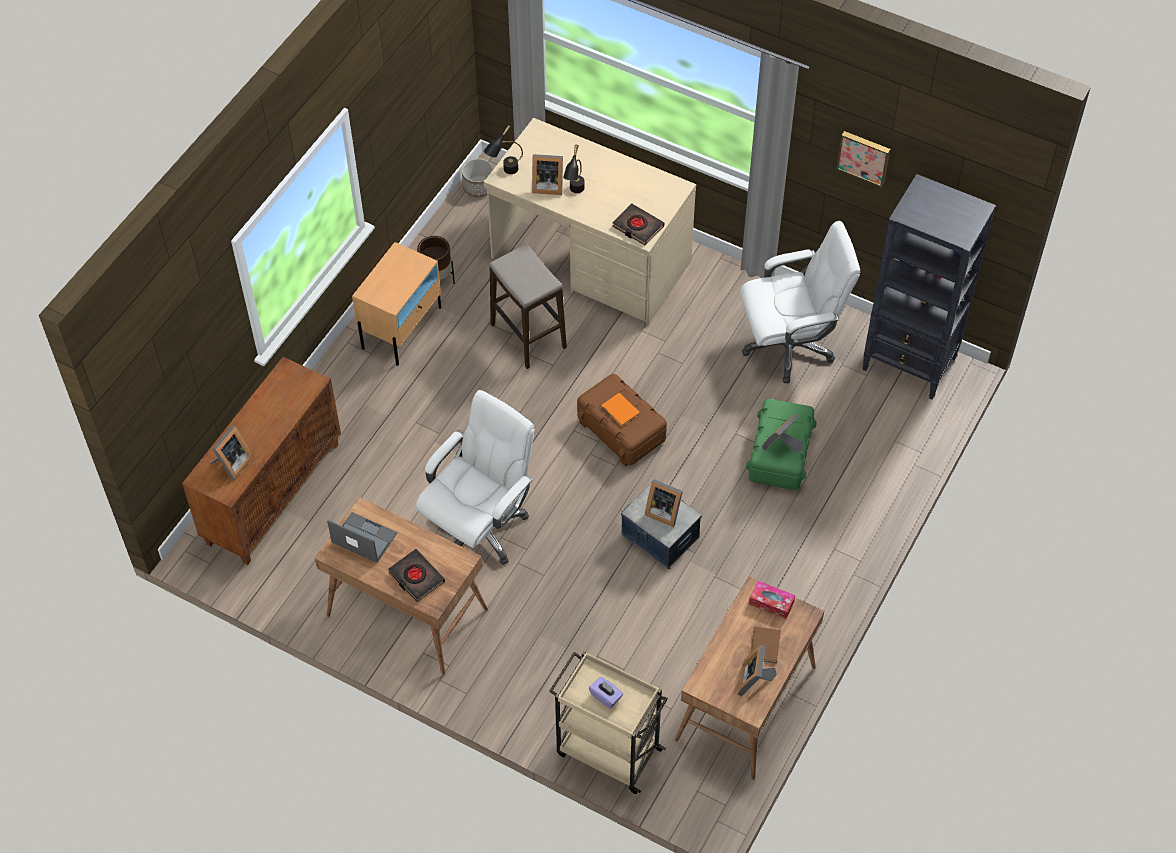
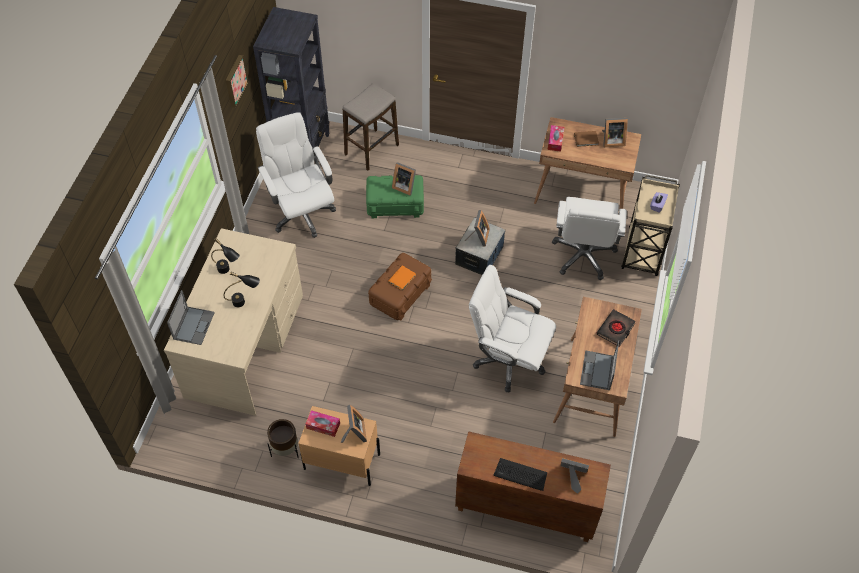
camera: 105 degrees left, 0 degrees up
(256, 415) = (520, 475): none -> keyboard
(407, 266) = (323, 425): none -> tissue box
(478, 187) = (179, 444): planter -> none
(505, 172) = (230, 355): black table lamp -> black table lamp (228, 271)
(528, 336) = (330, 370): stool -> stool (372, 150)
(547, 185) = (240, 323): picture frame -> picture frame (354, 433)
(557, 145) = (194, 325): none -> laptop
(624, 669) = (583, 255): none -> white office chair
(638, 227) = (272, 255): black book -> none

